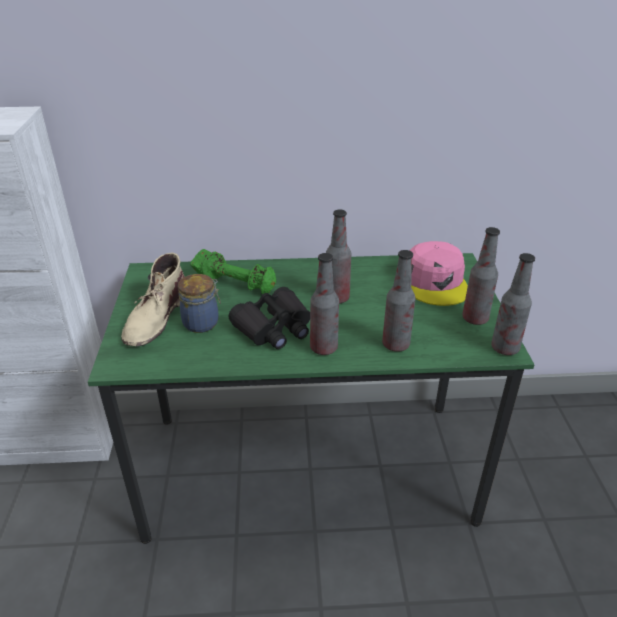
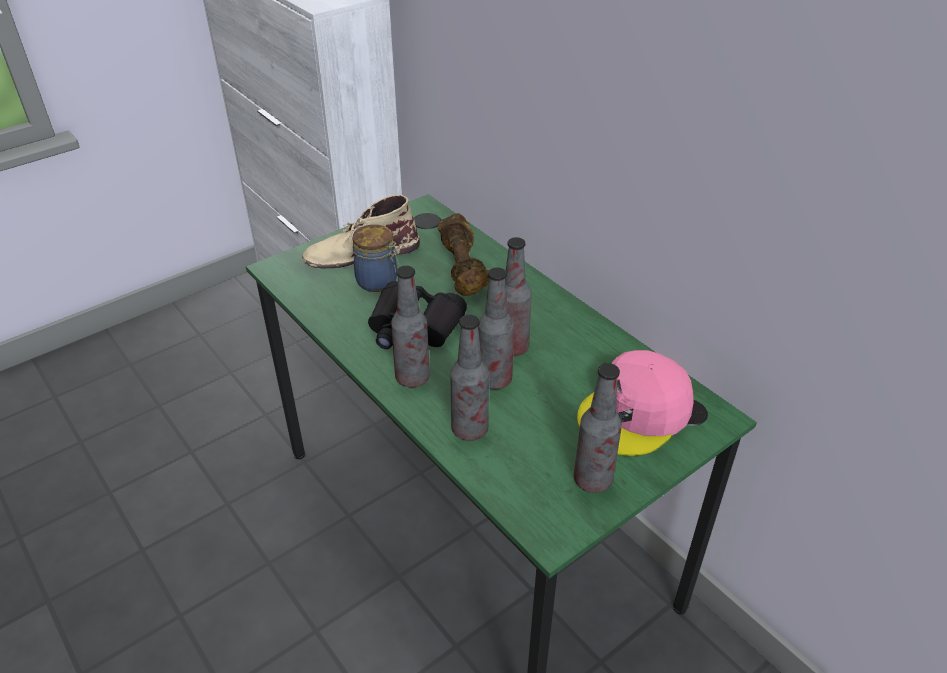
camera: 55 degrees right, 5 degrees up
(236, 283) = (463, 268): green dumbbell -> brown dumbbell
(504, 348) = (555, 531): bottle -> bottle (494, 379)

